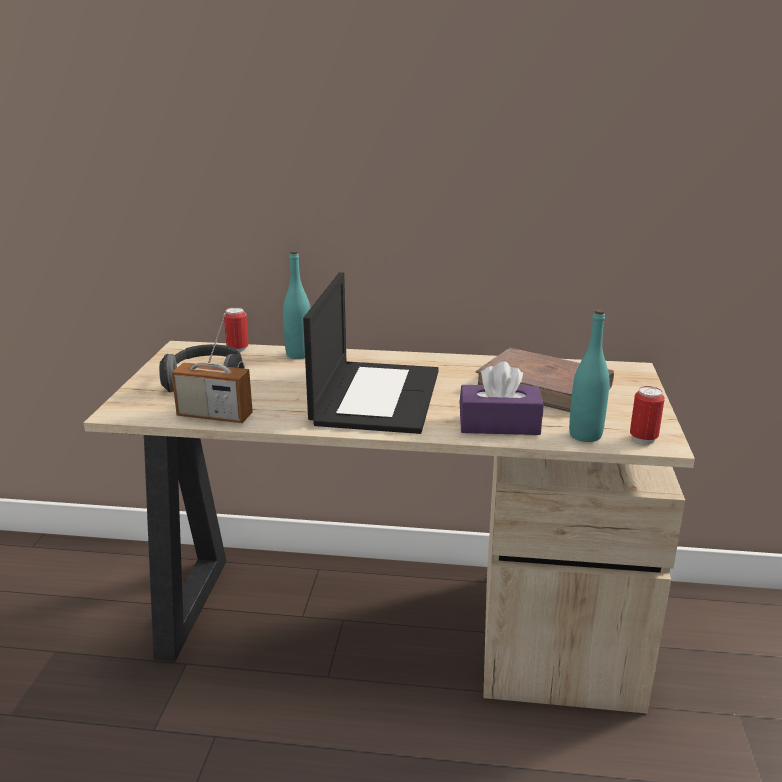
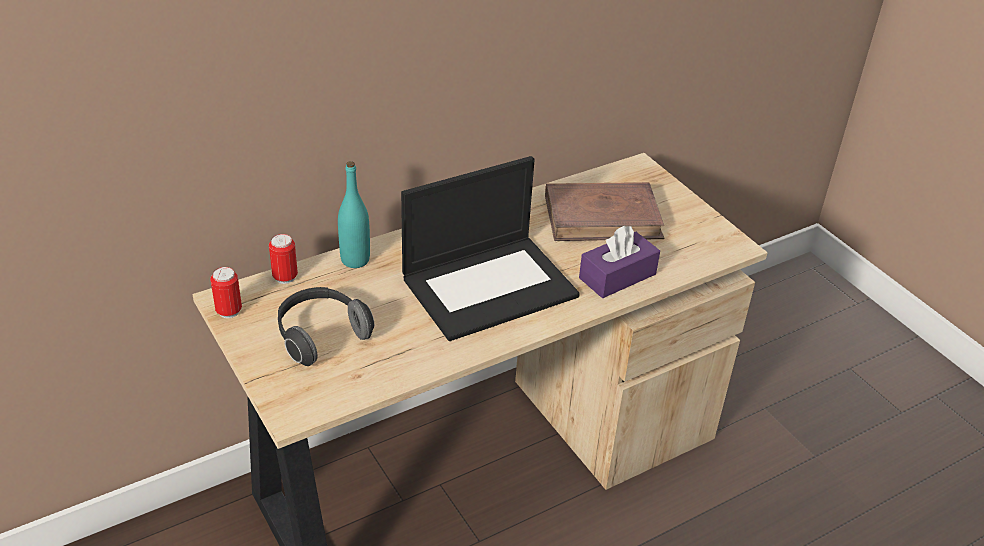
camera: 40 degrees left, 15 degrees up
(214, 416) = (388, 374): radio -> none
(375, 396) = (490, 285): laptop -> laptop turned 90 degrees clockwise
(585, 435) = (684, 260): turquoise bottle -> none
(643, 439) = (721, 246): can -> can (229, 311)

